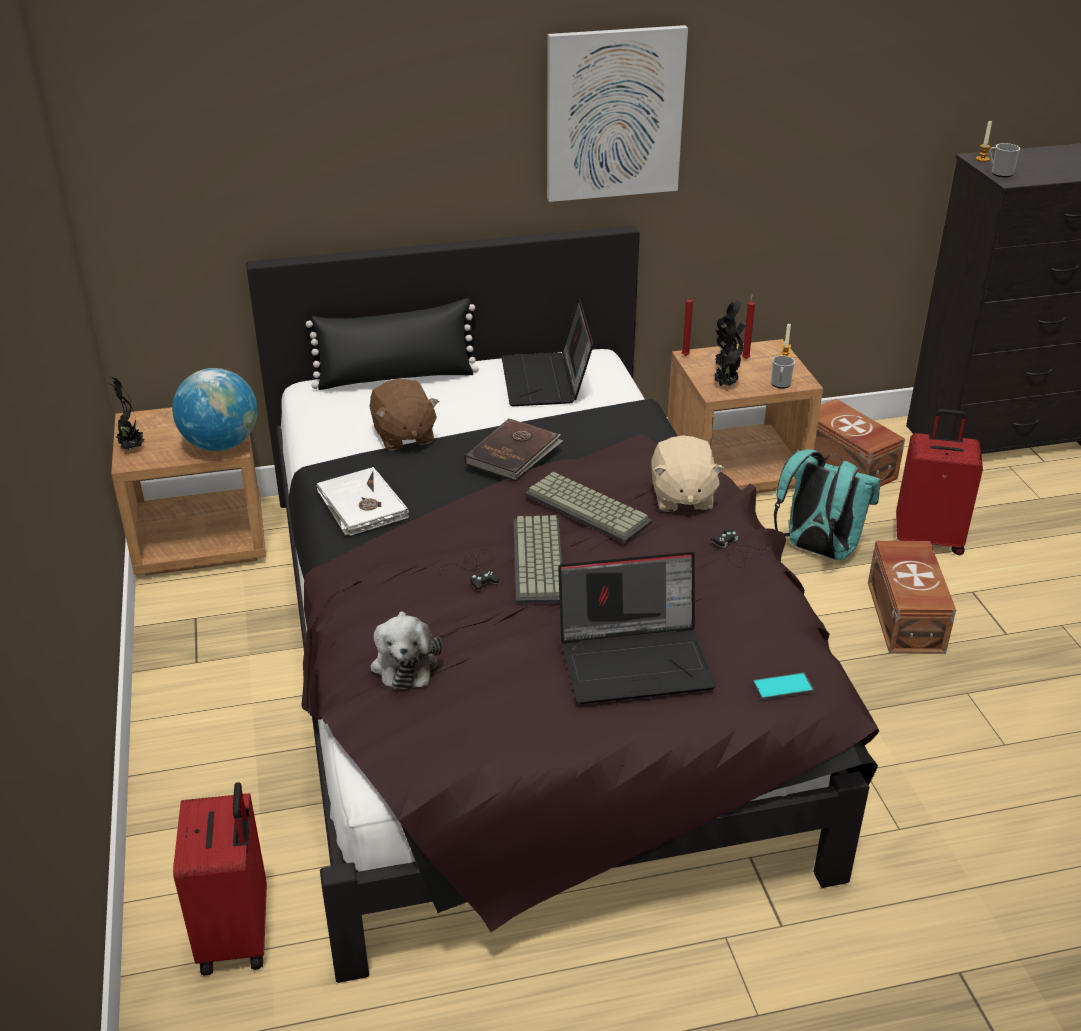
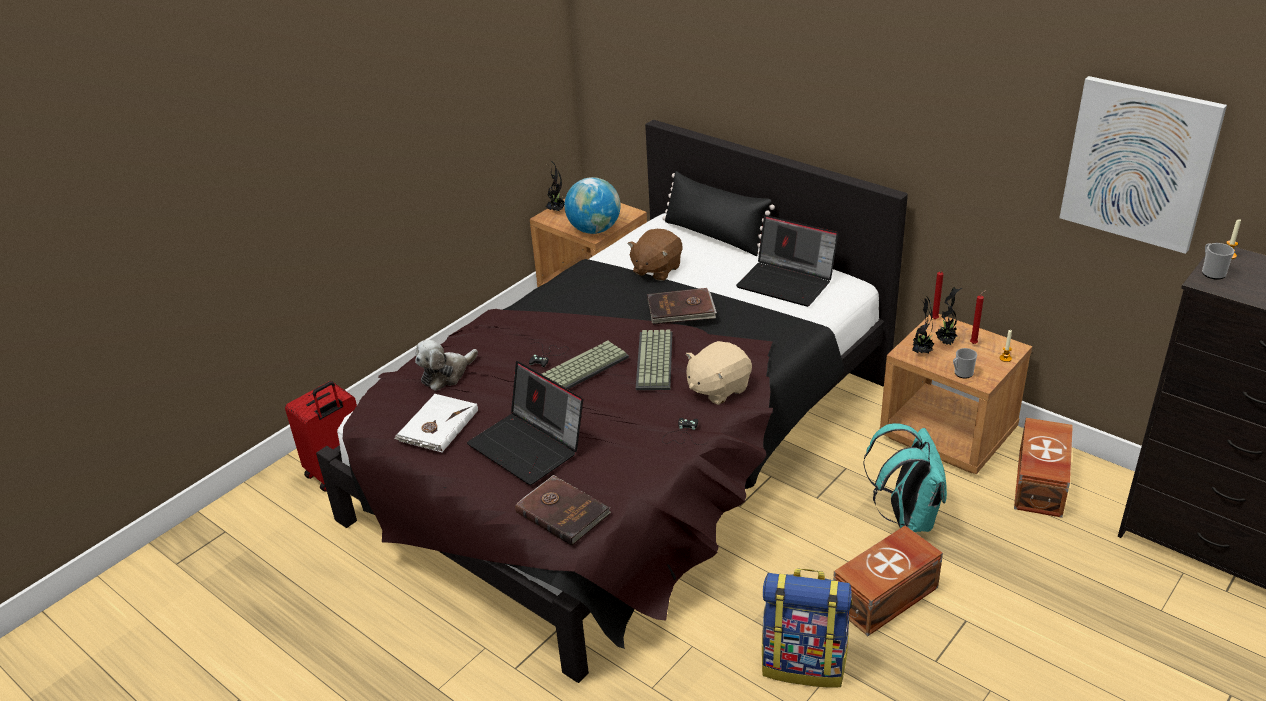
camera: 55 degrees right, 0 degrees up
(361, 506) = (571, 293): white book -> white book (437, 426)
(547, 381) = (787, 282): laptop -> laptop turned 105 degrees counterclockwise
(614, 114) = (902, 96): picture -> picture (1139, 163)
(783, 687) = (563, 512): phone -> brown book
(928, 538) = (1003, 568): red suitcase -> none
(948, 709) = (804, 663): none -> backpack

